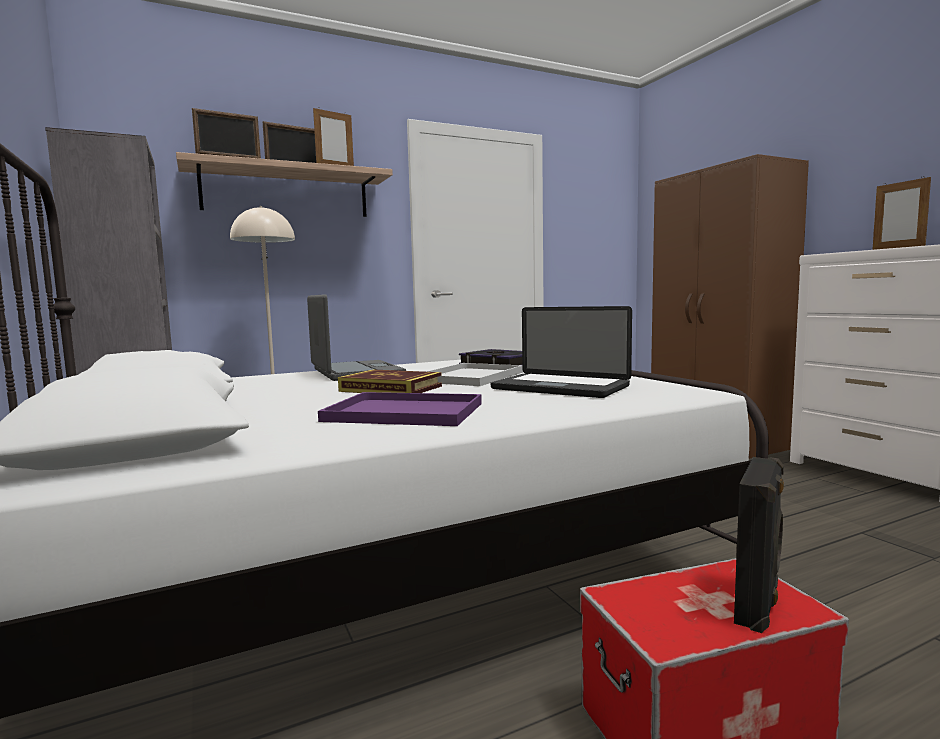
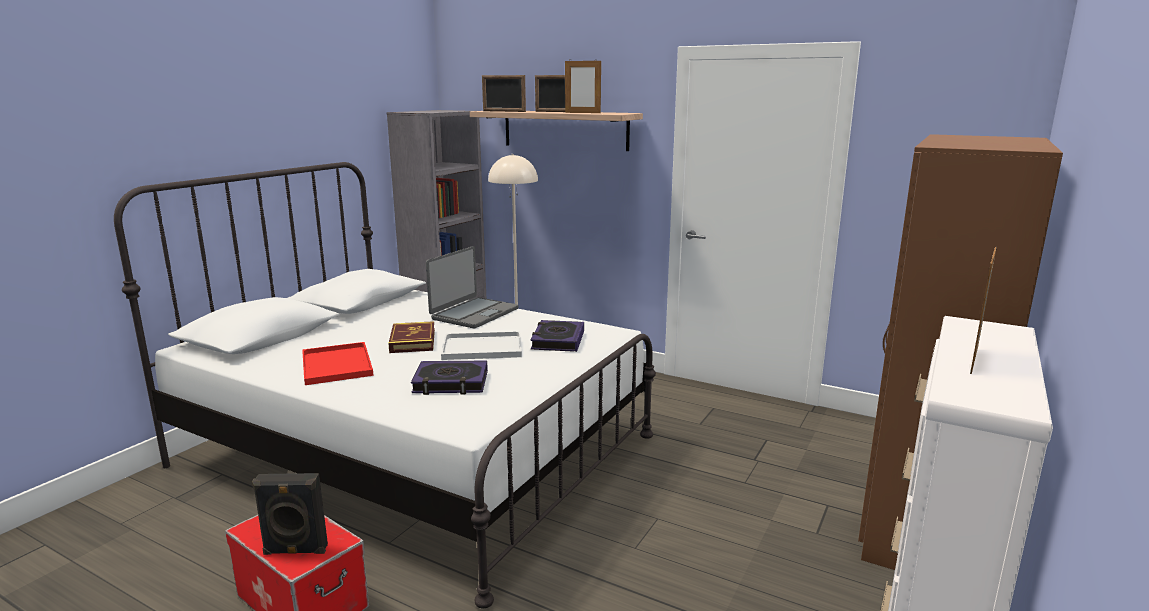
camera: 55 degrees right, 10 degrees up
(401, 412) = (335, 364): purple tray -> red tray
(560, 388) = (451, 383): laptop -> book

